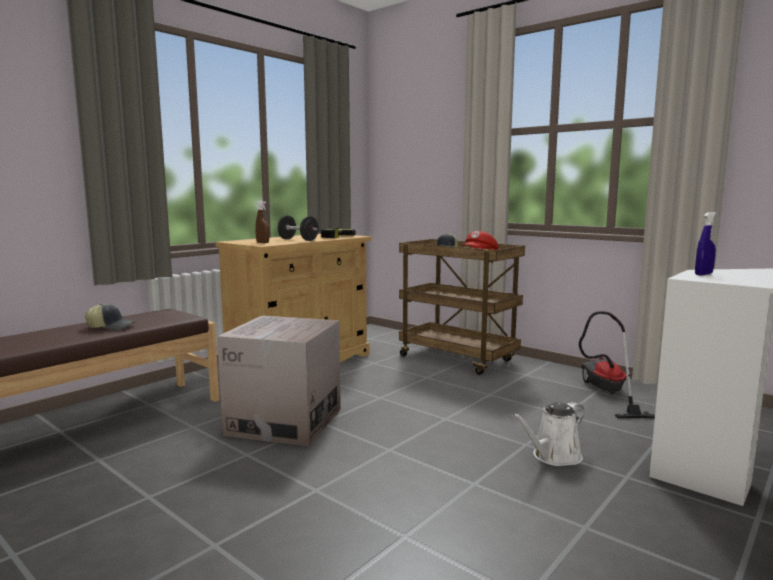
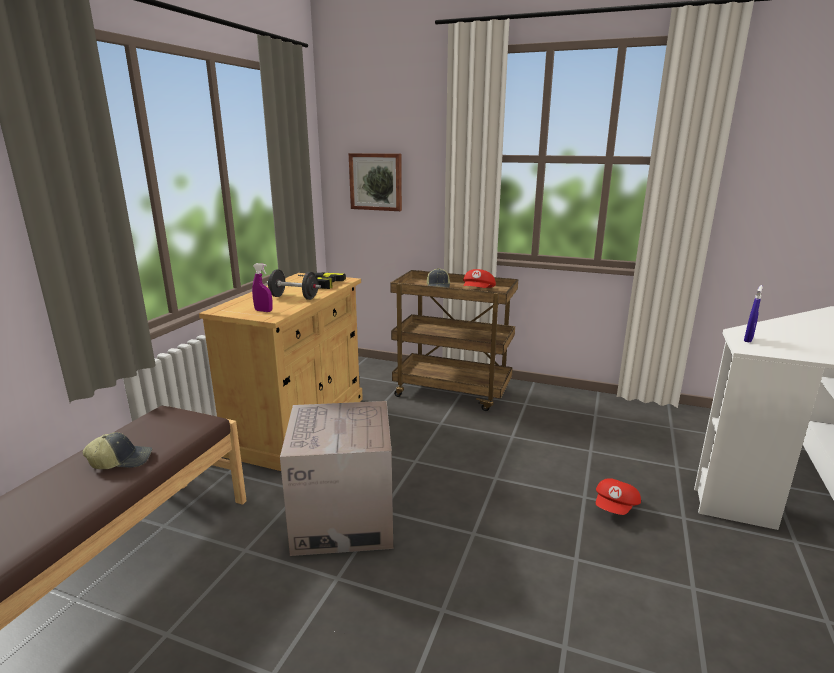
camera: 20 degrees left, 10 degrees up
(262, 242) = (263, 311): brown spray bottle -> purple spray bottle
(411, 161) = (376, 181): none -> picture
(553, 457) = (616, 507): white watering can -> red cap
(606, 393) = (604, 416): vacuum cleaner -> none

